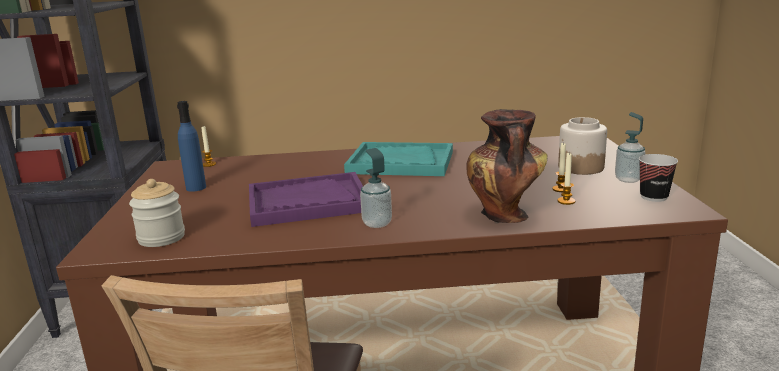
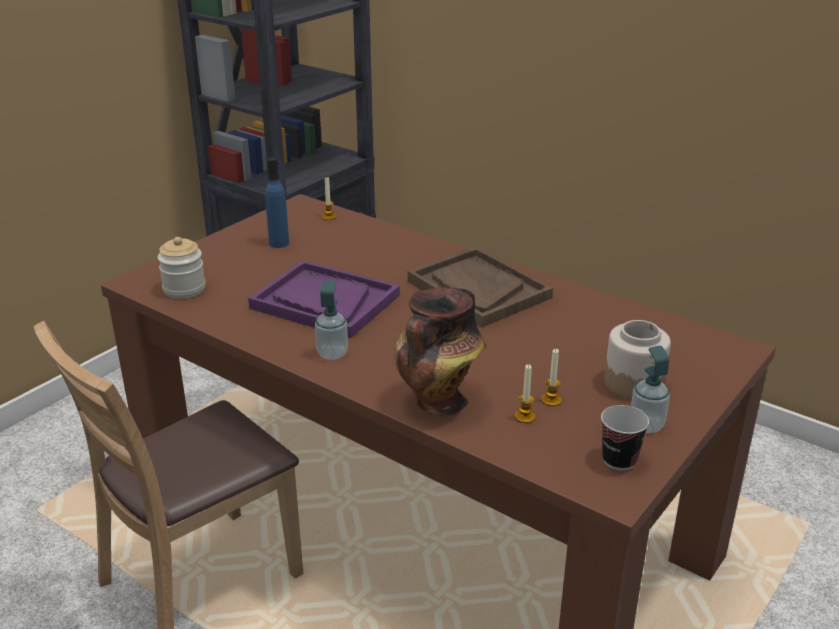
camera: 40 degrees right, 10 degrees up
(400, 162) = (478, 289): turquoise tray -> brown tray

